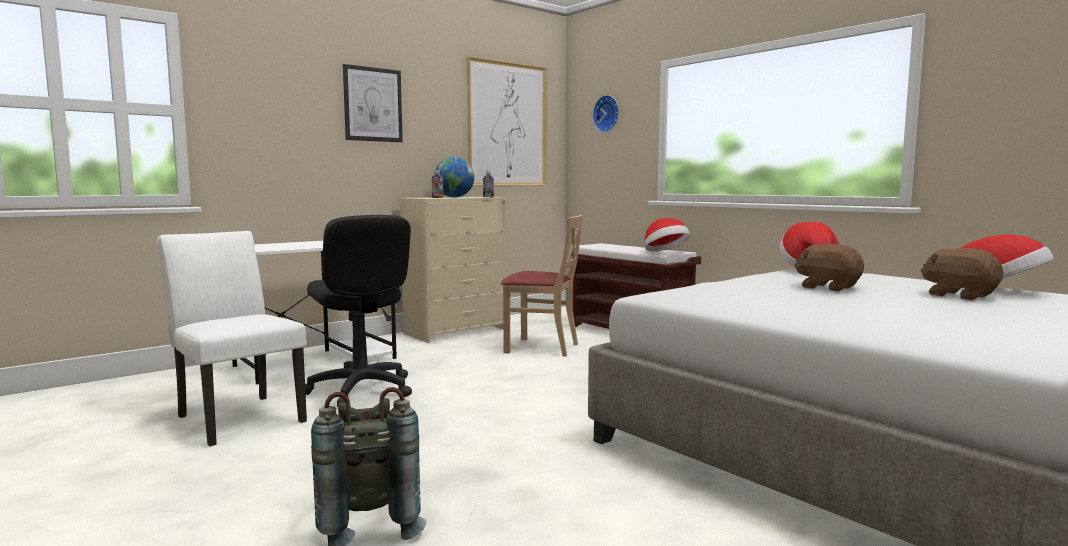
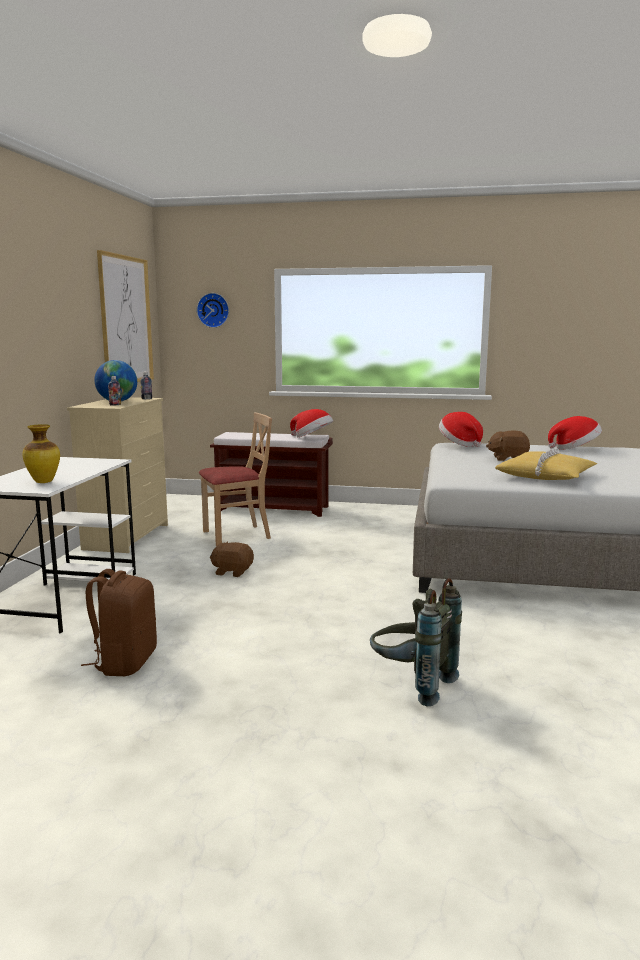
camera: 40 degrees left, 5 degrees up
(237, 416) = (125, 662): white chair -> brown backpack
(278, 247) = (44, 482): none -> vase
(360, 390) = (176, 608): black office chair -> none
(373, 104) = (38, 306): picture -> none
(807, 308) = (546, 476): none -> yellow pillow
(959, 296) = (573, 455): brown plush toy -> brown plush toy (232, 572)

